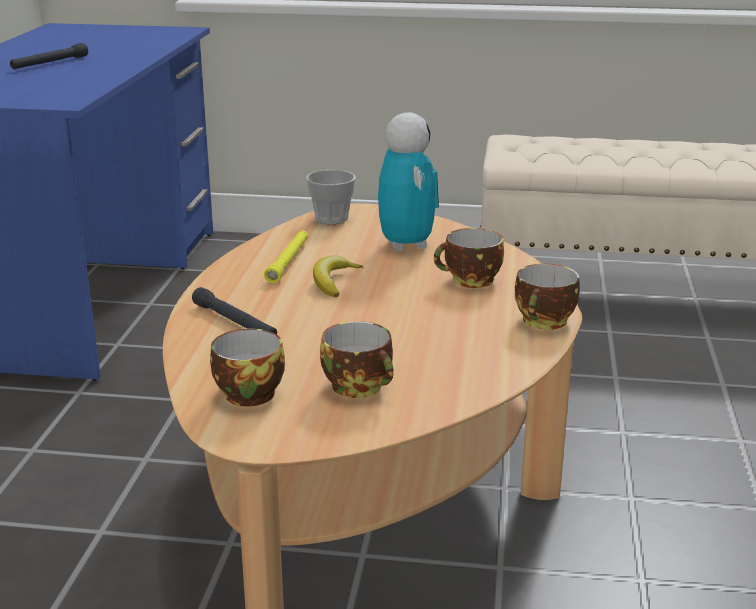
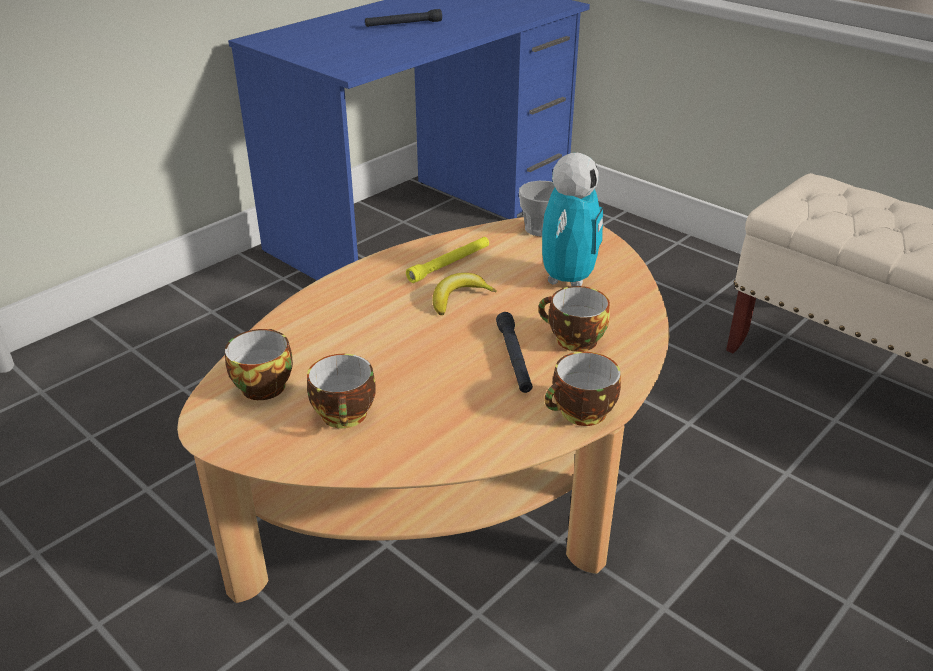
camera: 35 degrees right, 10 degrees up
(235, 323) = (337, 312): black flashlight -> black flashlight (514, 359)

